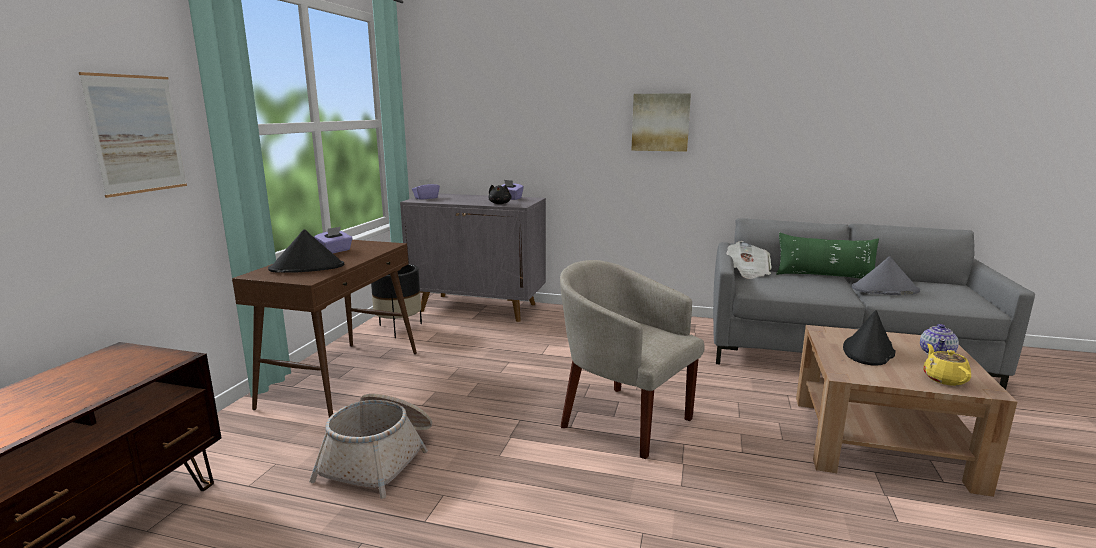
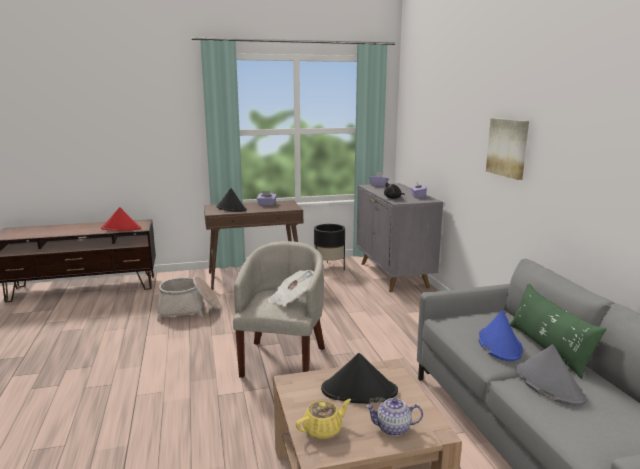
camera: 60 degrees right, 0 degrees up
(119, 376) = (121, 228): none -> red hat
(137, 134) = (176, 133): picture -> none
(747, 272) = (490, 312): newspaper -> newspaper (291, 299)
(813, 284) = (499, 344): none -> blue hat

